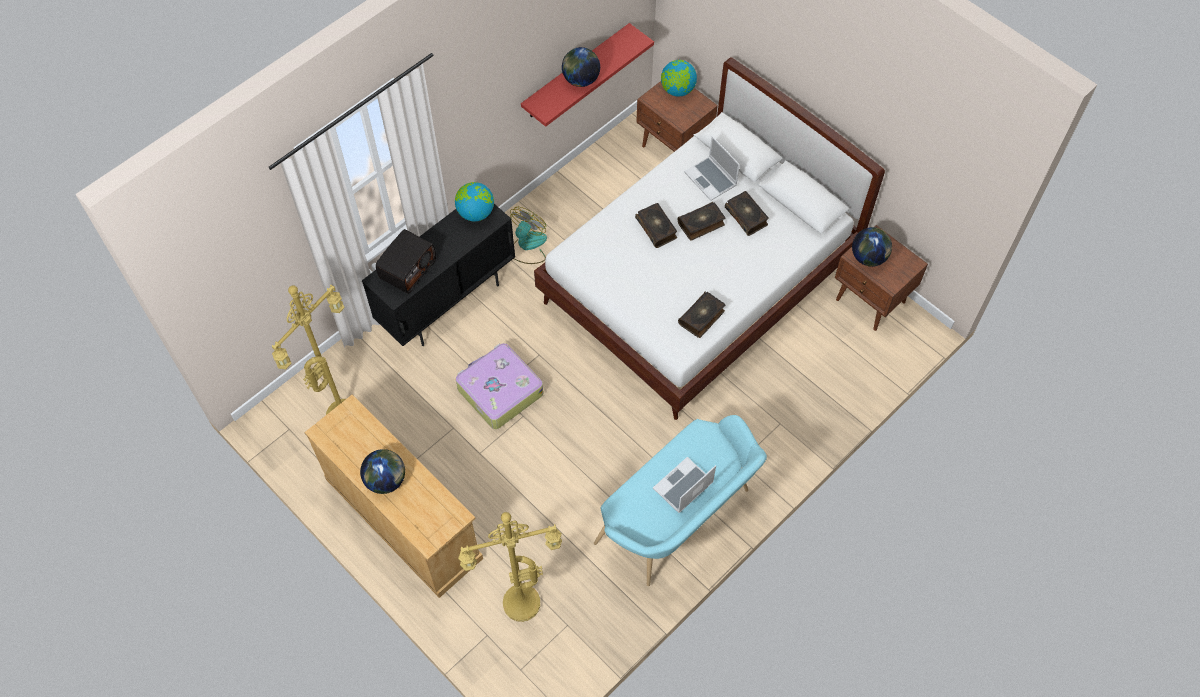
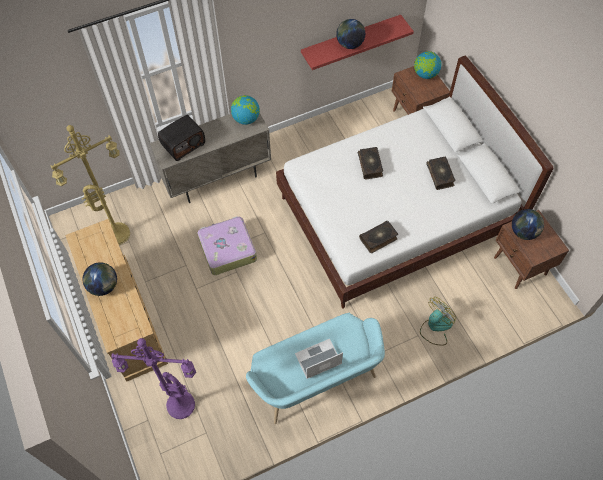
camera: 20 degrees right, 0 degrees up
(448, 302) = (218, 178): black cabinet -> beige cabinet
(520, 606) = (179, 407): yellow floor lamp -> purple floor lamp
(528, 245) = (287, 156): fan -> fan (435, 327)
(701, 224) = (404, 171): book -> none
(711, 179) = (424, 142): laptop -> none

